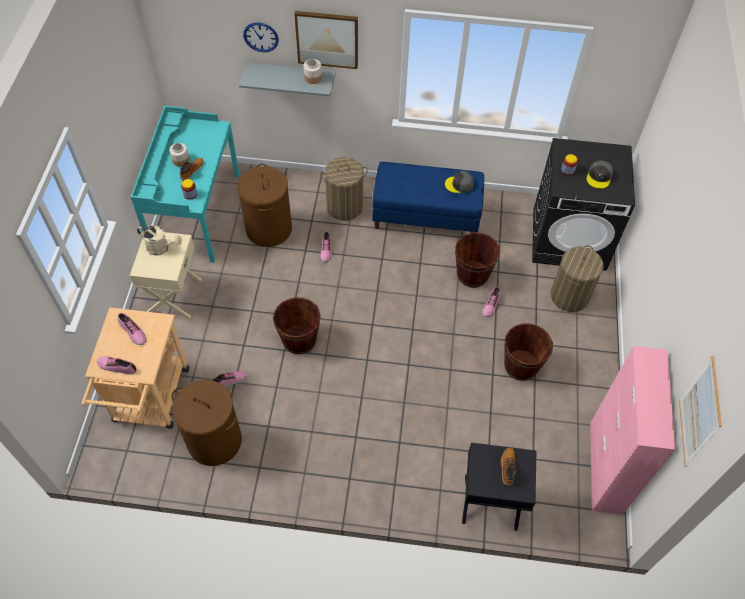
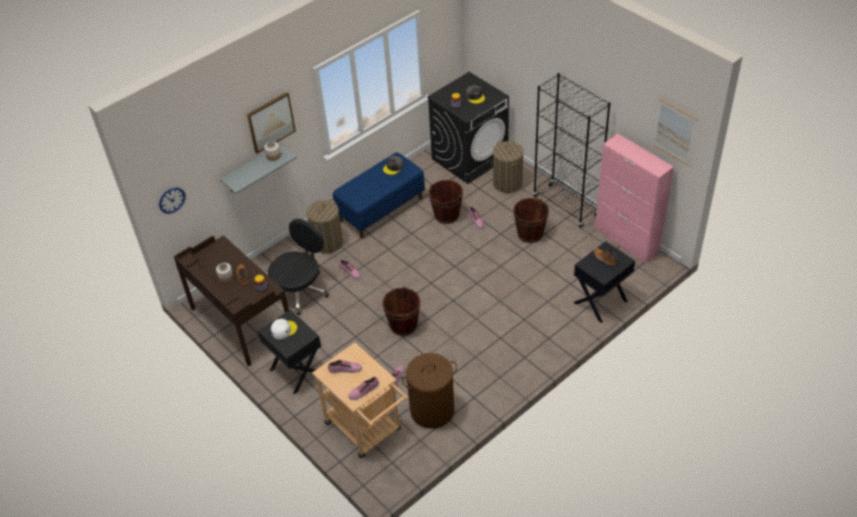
camera: 45 degrees left, 10 degrees down
(161, 248) = (283, 330): beige watering can -> white cap
(173, 295) = (296, 371): beige nightstand -> black nightstand
(195, 213) = (241, 322): turquoise desk -> brown desk
(261, 37) = (226, 150): wall clock -> wall clock (172, 200)
(269, 229) = (300, 291): brown laundry basket -> black office chair
(594, 372) = (566, 206): none -> black bookcase

